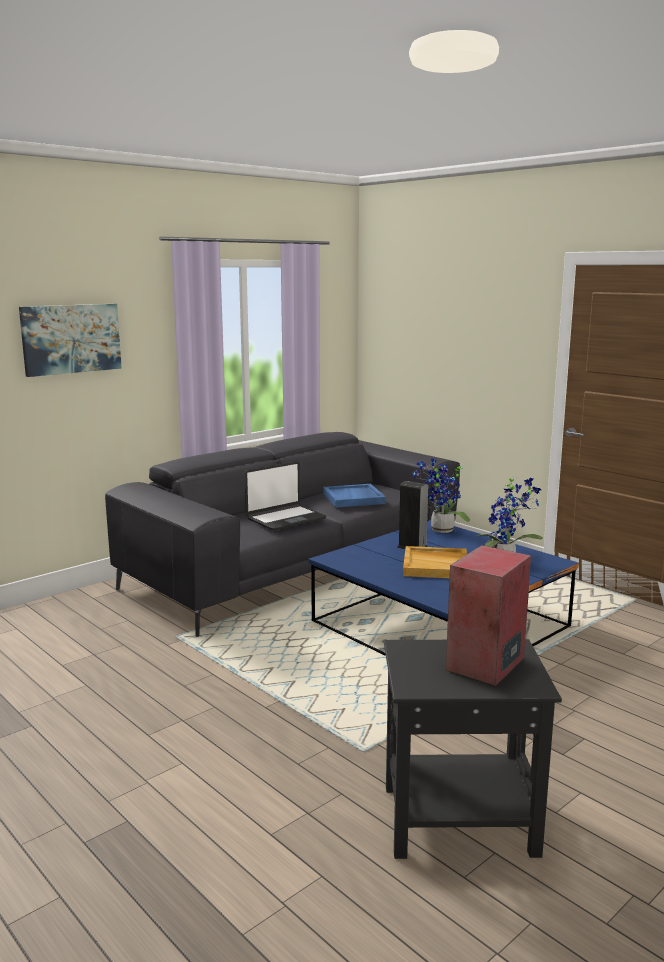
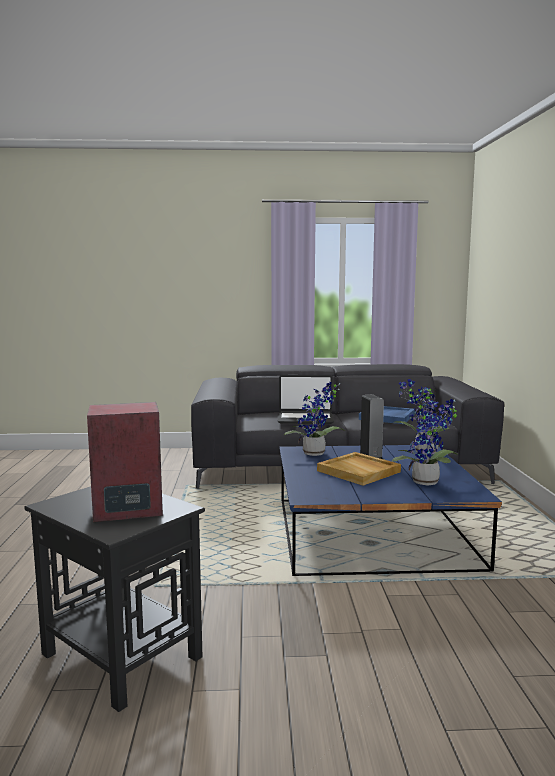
camera: 40 degrees right, 5 degrees down
(71, 338) = (195, 272): picture -> none
(361, 558) = (315, 454): none -> potted plant

